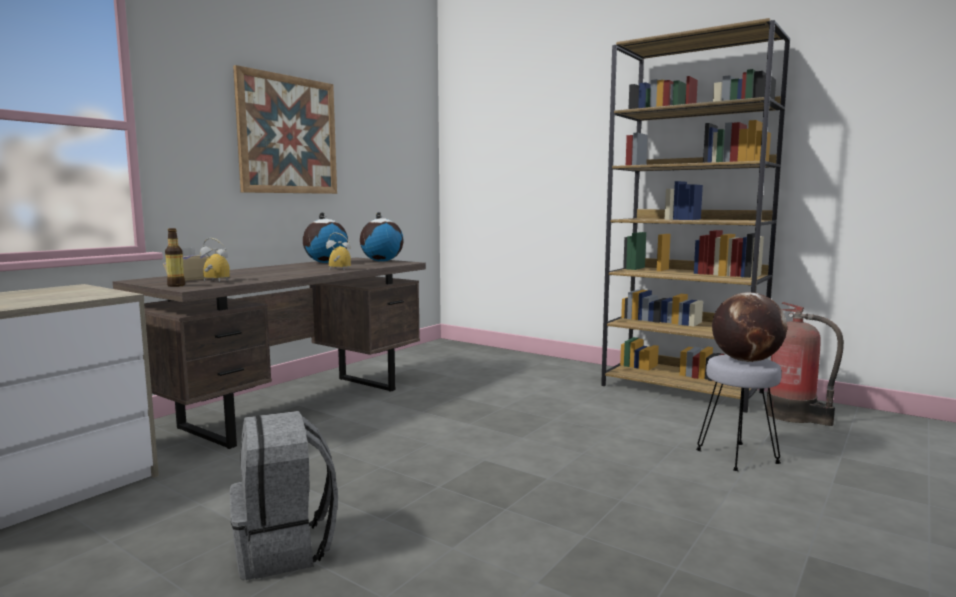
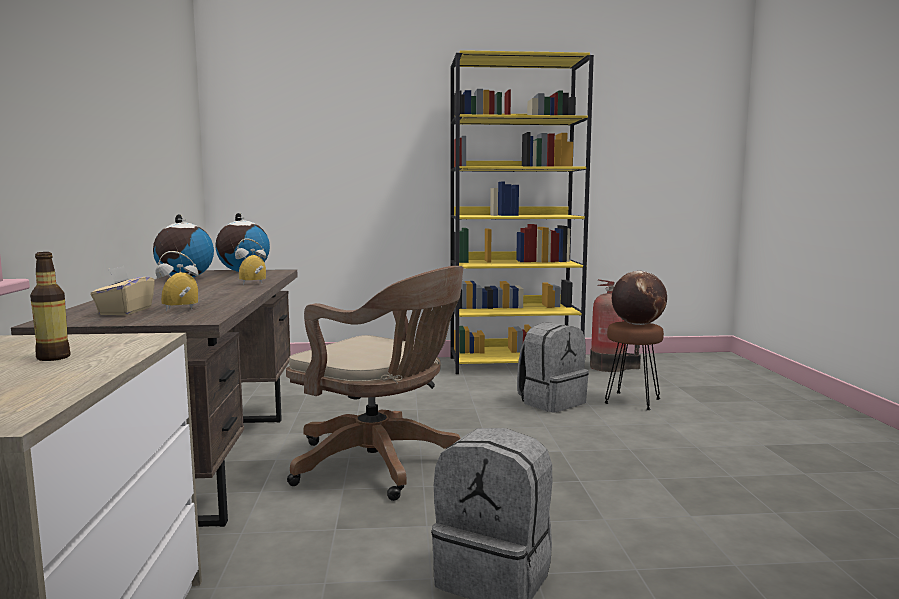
camera: 40 degrees left, 0 degrees up
(176, 285) = (161, 319): bottle -> bottle (53, 357)
(288, 135) = (107, 110): picture -> none
(387, 442) = (381, 465): none -> brown office chair
(639, 433) = (551, 402): none -> grey backpack
(682, 389) = (515, 364): brown bookcase -> yellow bookcase
(737, 456) = (631, 401): grey stool -> brown stool

